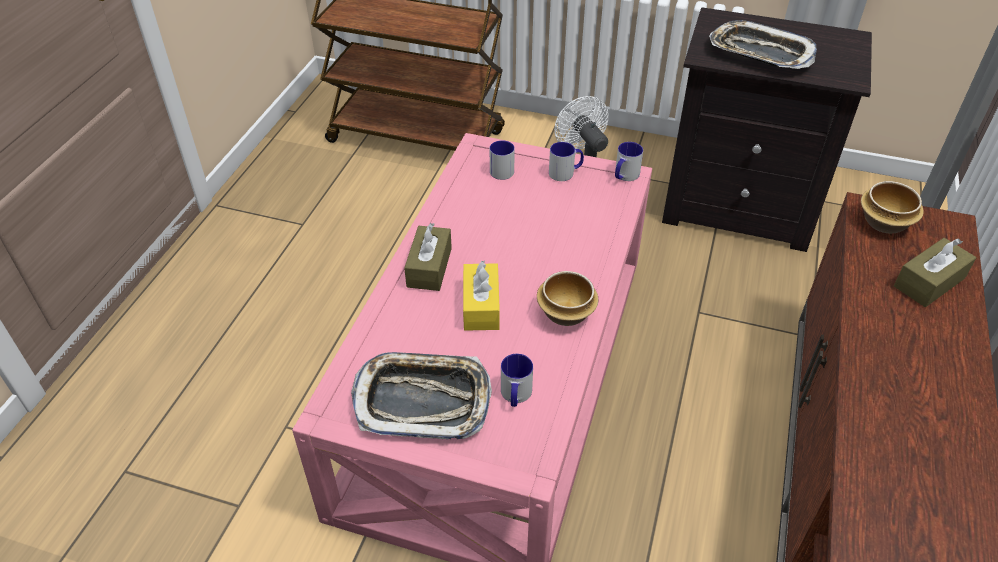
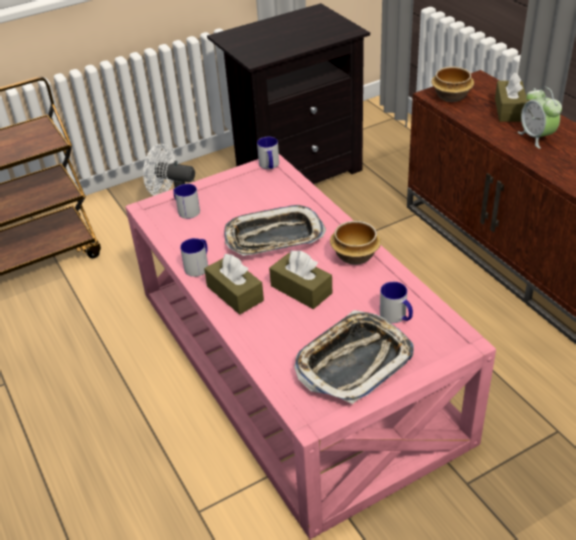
camera: 45 degrees left, 5 degrees down
(481, 306) = (301, 289): yellow tissue box -> brown tissue box
(565, 172) = (231, 186): mug -> mug (199, 265)
(760, 53) = (282, 41): tray -> tray (273, 238)
(907, 334) = (536, 137): none -> alarm clock

